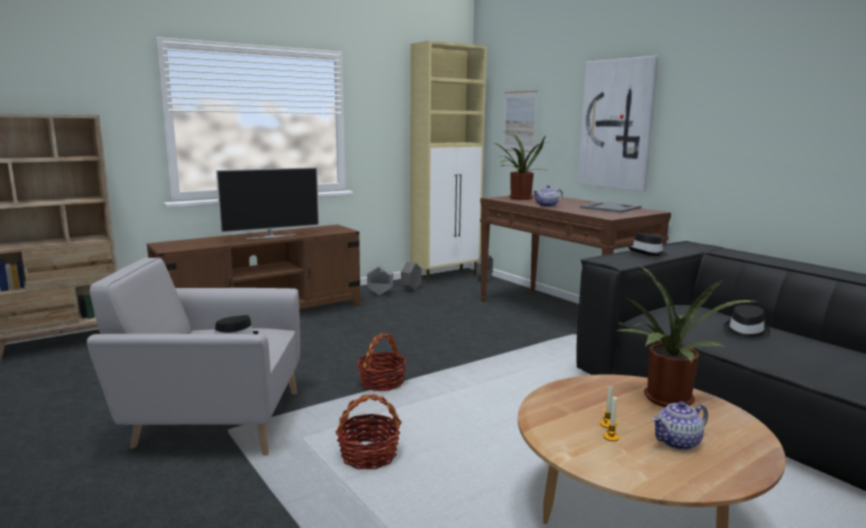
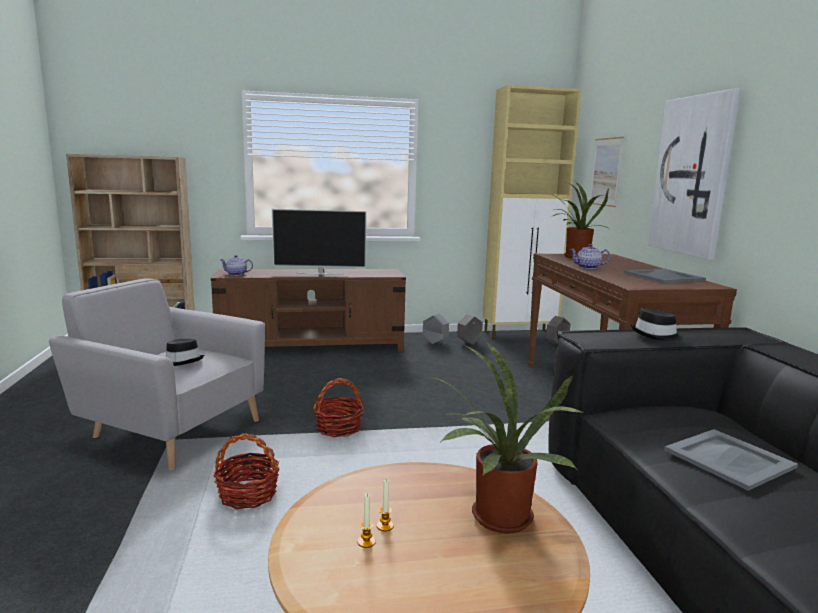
camera: 25 degrees right, 0 degrees up
(678, 442) = (434, 573): teapot -> teapot (236, 274)
(745, 332) = (727, 458): black hat -> grey tray

